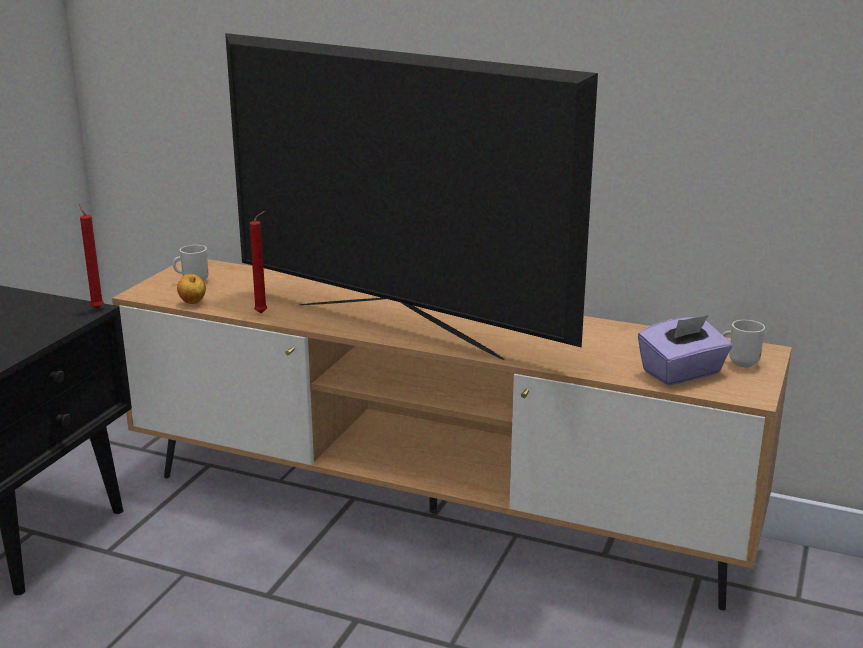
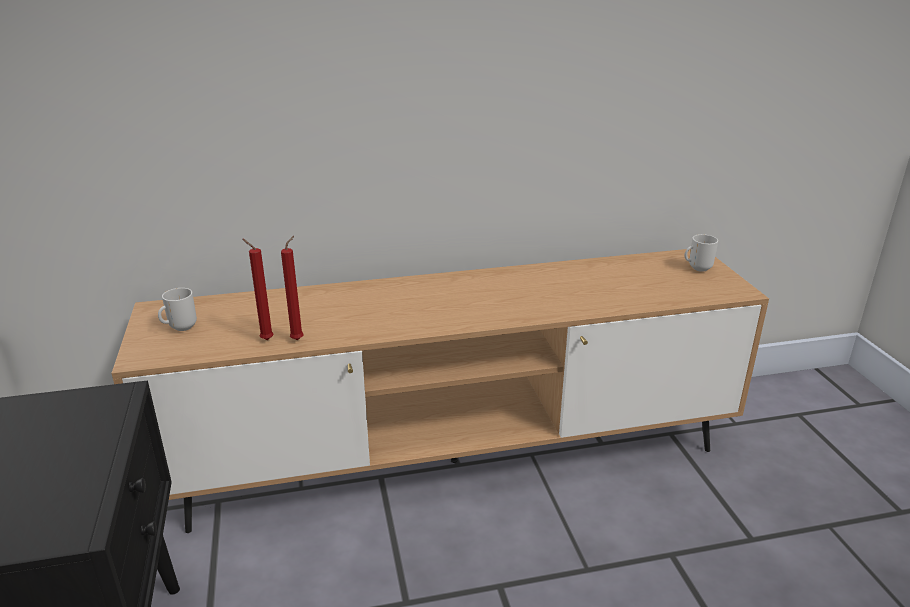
camera: 35 degrees left, 5 degrees up
(96, 308) = (126, 391): red candle -> red candle (265, 339)
(193, 303) = (213, 351): apple -> none
(397, 329) = (438, 317): television -> none
(682, 373) = (679, 288): purple tissue box -> none

